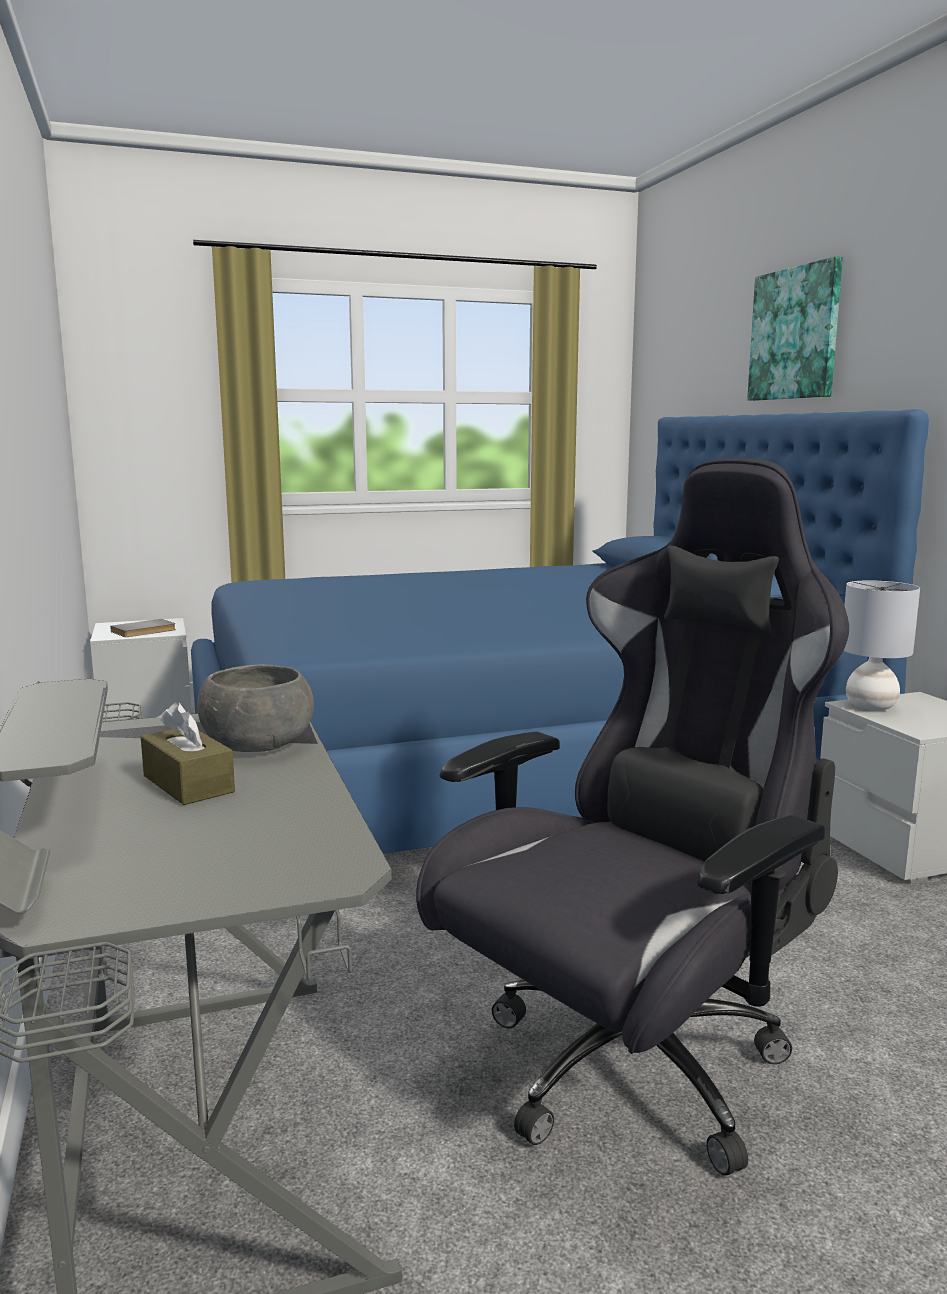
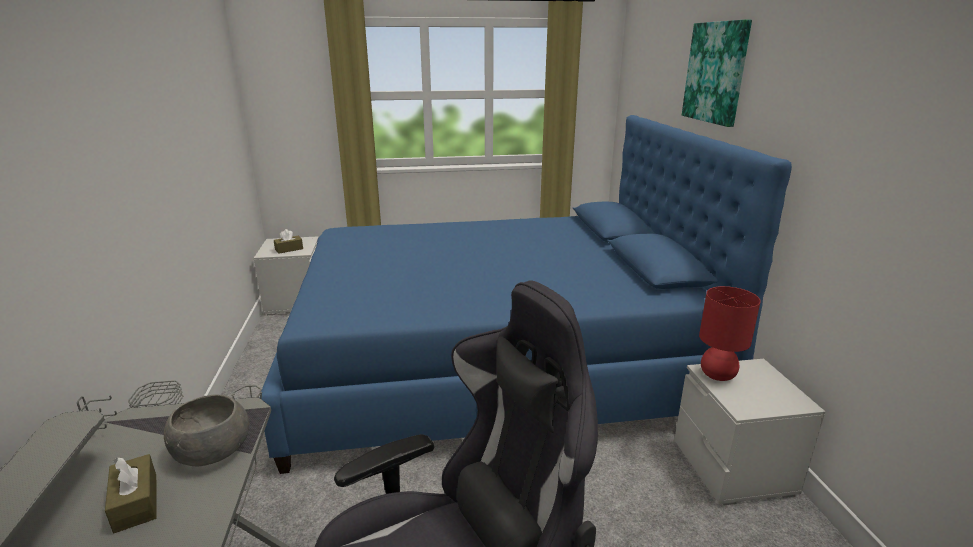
camera: 10 degrees right, 10 degrees up
(144, 631) = (289, 249): grey book -> brown tissue box
(870, 707) = (717, 375): grey table lamp -> red table lamp

